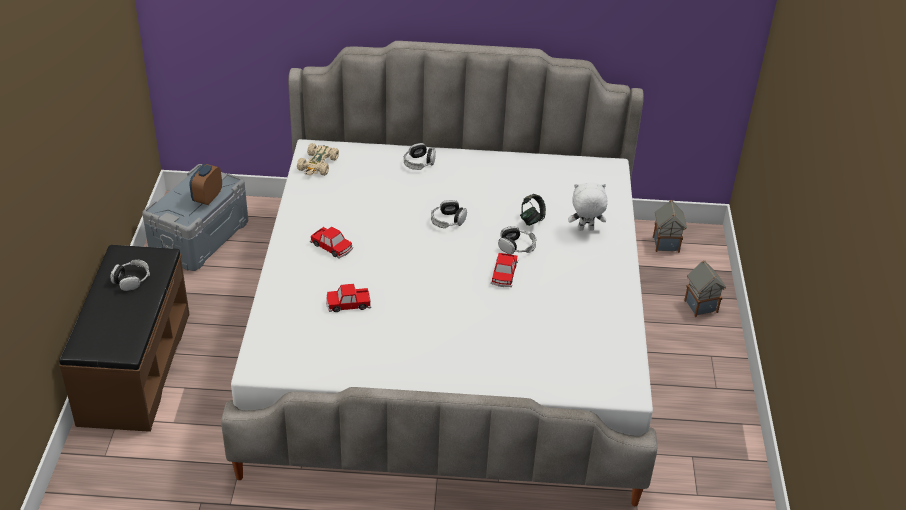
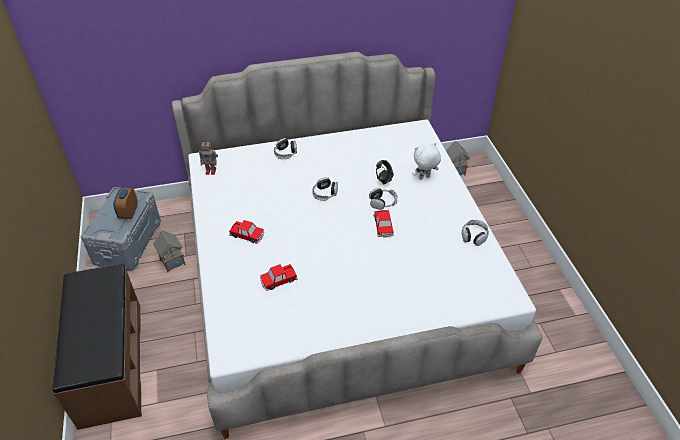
camera: 15 degrees left, 5 degrees up
(131, 280) = (93, 300): headphones -> headphones (474, 236)
(318, 165) = (211, 171): beige toy car -> toy robot
(700, 305) = (495, 209): toy house -> toy house (172, 262)

